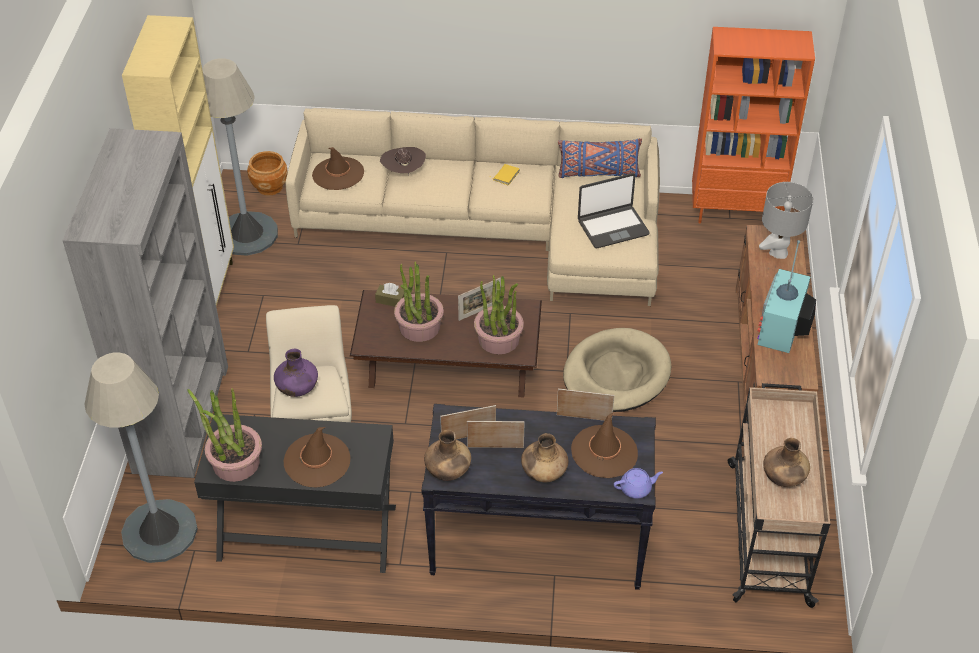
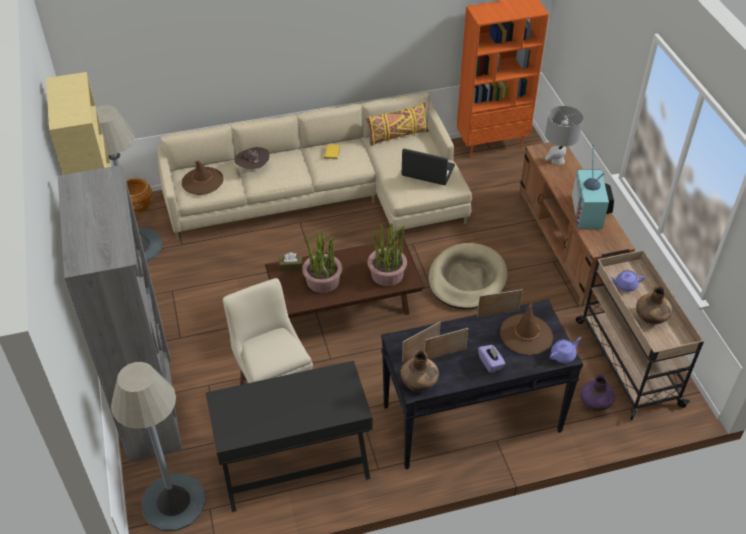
camera: 20 degrees left, 0 degrees up
(235, 462) = (243, 427): potted plant -> none
(297, 389) = (263, 353): purple vase -> purple vase (595, 403)
(317, 461) = (309, 405): brown hat -> none
(479, 311) = (362, 257): picture frame -> none
(543, 472) = (490, 363): brown vase -> purple tissue box
(598, 173) = (397, 136): blue pillow -> yellow pillow
(612, 227) = (428, 171): laptop -> laptop turned 120 degrees counterclockwise
(773, 430) = (625, 285): none -> purple teapot

